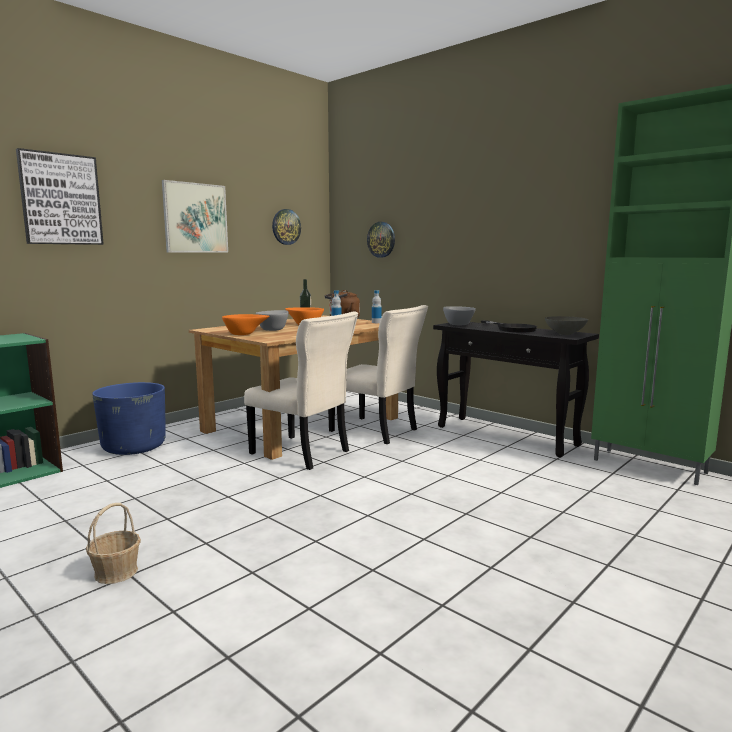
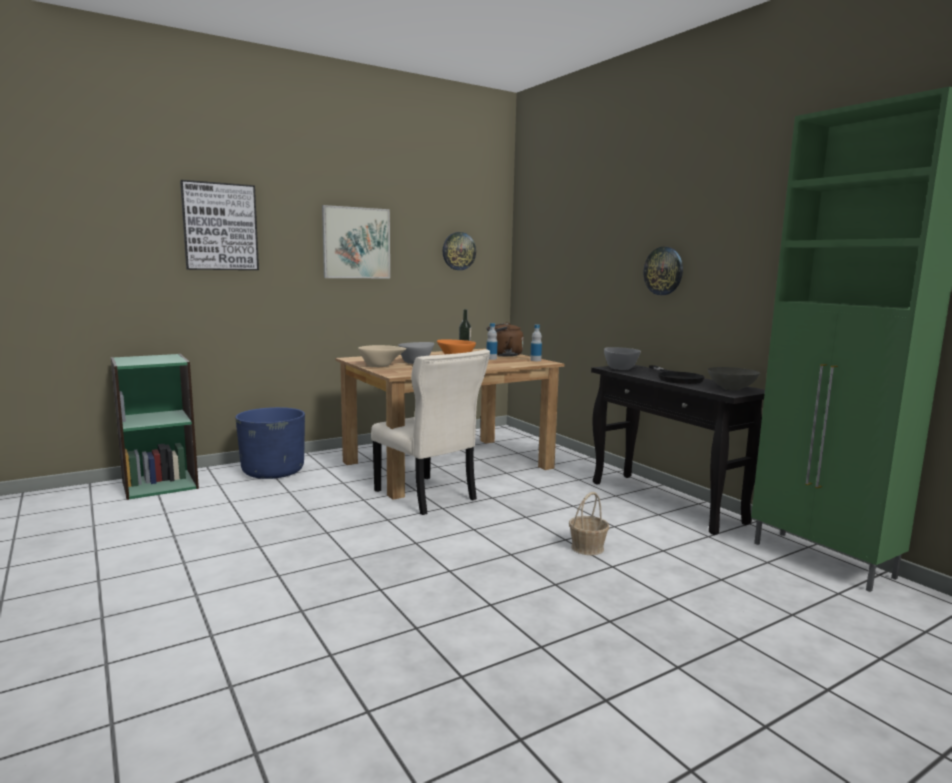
camera: 15 degrees right, 0 degrees up
(116, 572) = (186, 590): basket -> basket (587, 548)
(245, 334) = (382, 366): orange bowl -> beige bowl
(376, 431) = (520, 481): beige chair -> none
(381, 239) = (559, 267): wall clock -> wall clock (663, 271)

